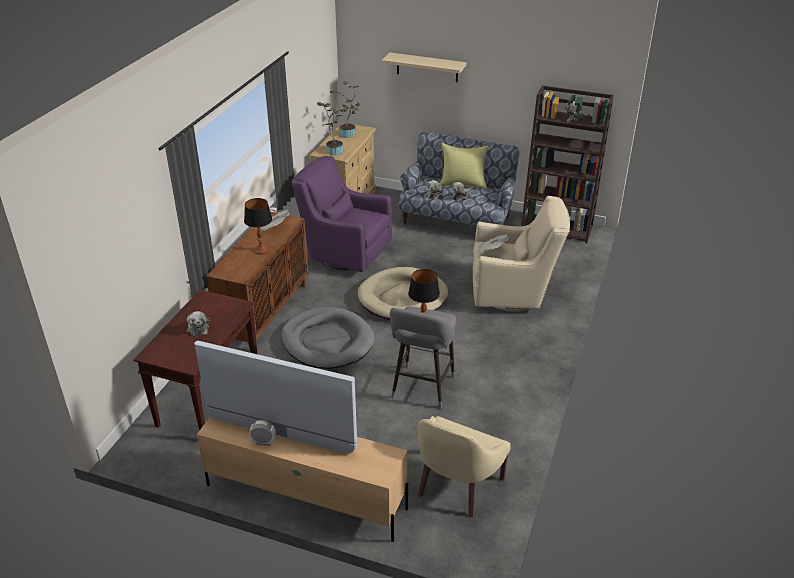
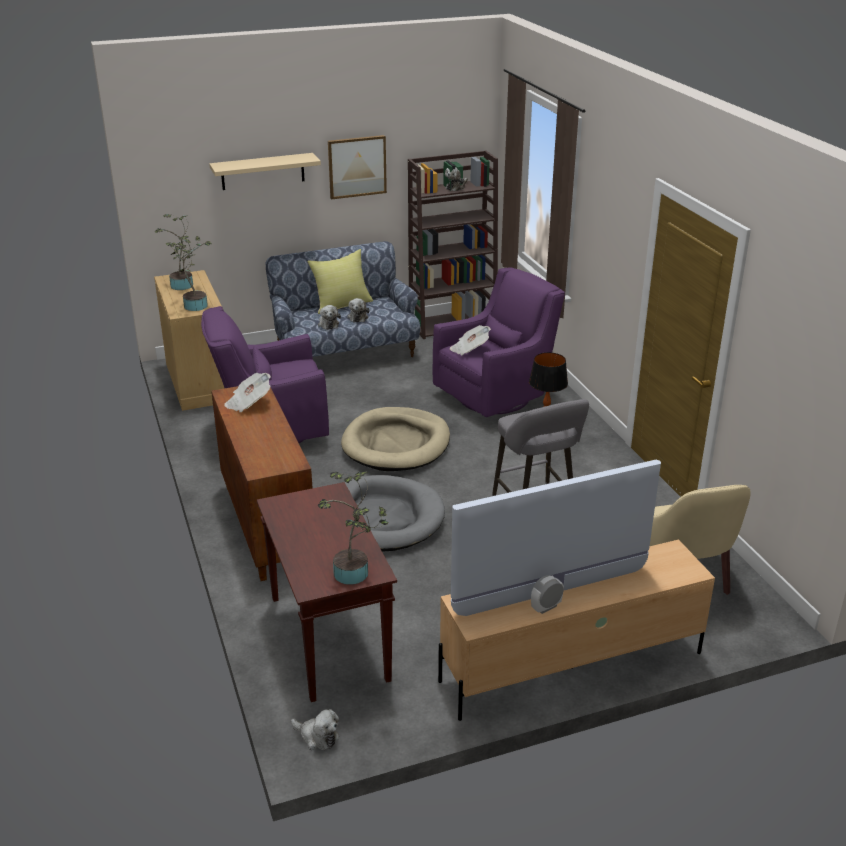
camera: 40 degrees left, 5 degrees down
(180, 359) = (355, 573): none -> potted plant
(198, 328) = (322, 535): plush toy -> plush toy (317, 736)
(261, 250) = (272, 429): table lamp -> none
(500, 81) = (357, 166): none -> picture
(514, 294) = (496, 395): beige armchair -> purple armchair

